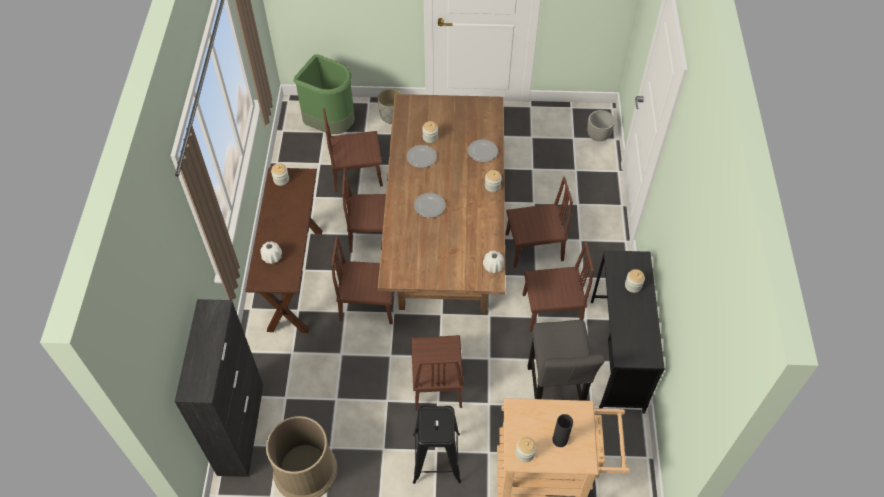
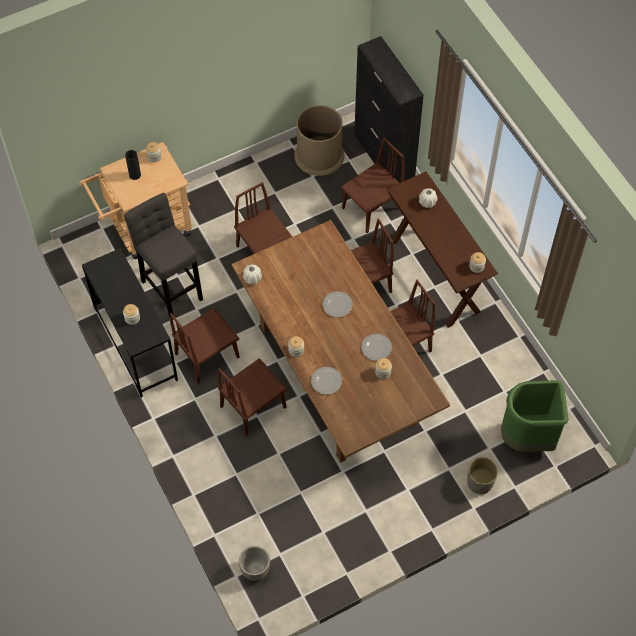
camera: 150 degrees right, 5 degrees up
(356, 174) = (462, 398): brown chair -> brown chair (372, 208)
(436, 457) = (234, 205): black stool -> none

